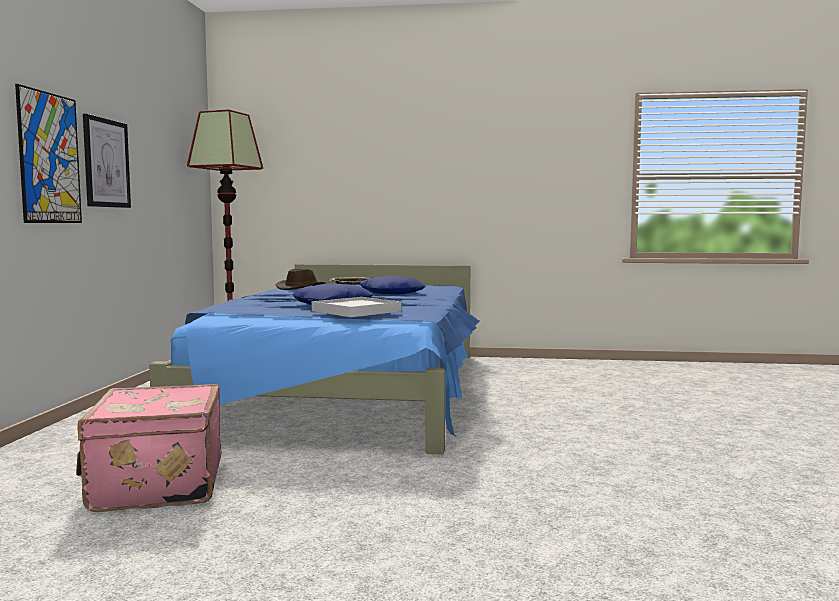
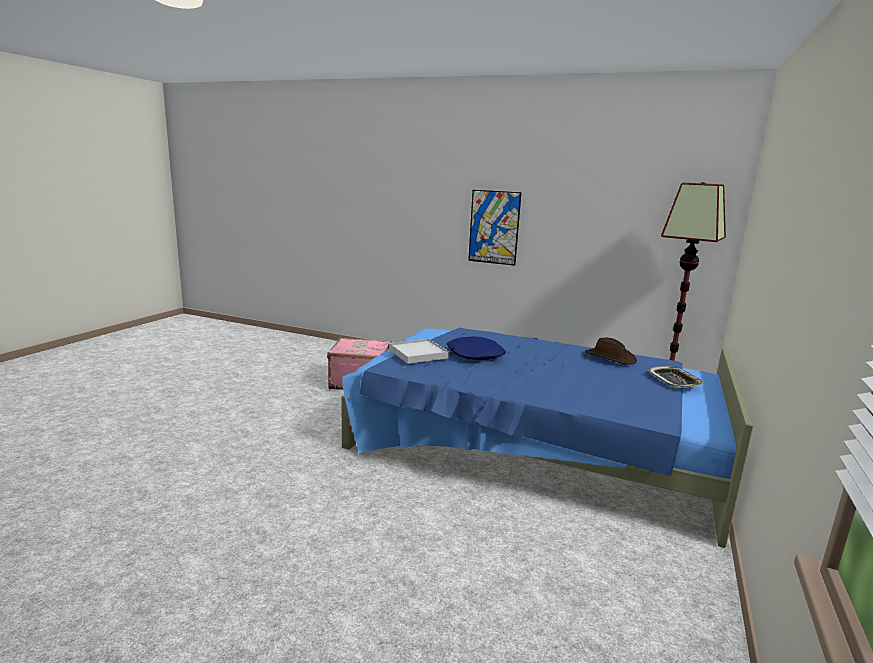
camera: 105 degrees right, 10 degrees up
(106, 163) = (550, 230): picture -> none
(392, 293) = (562, 382): blue pillow -> none

